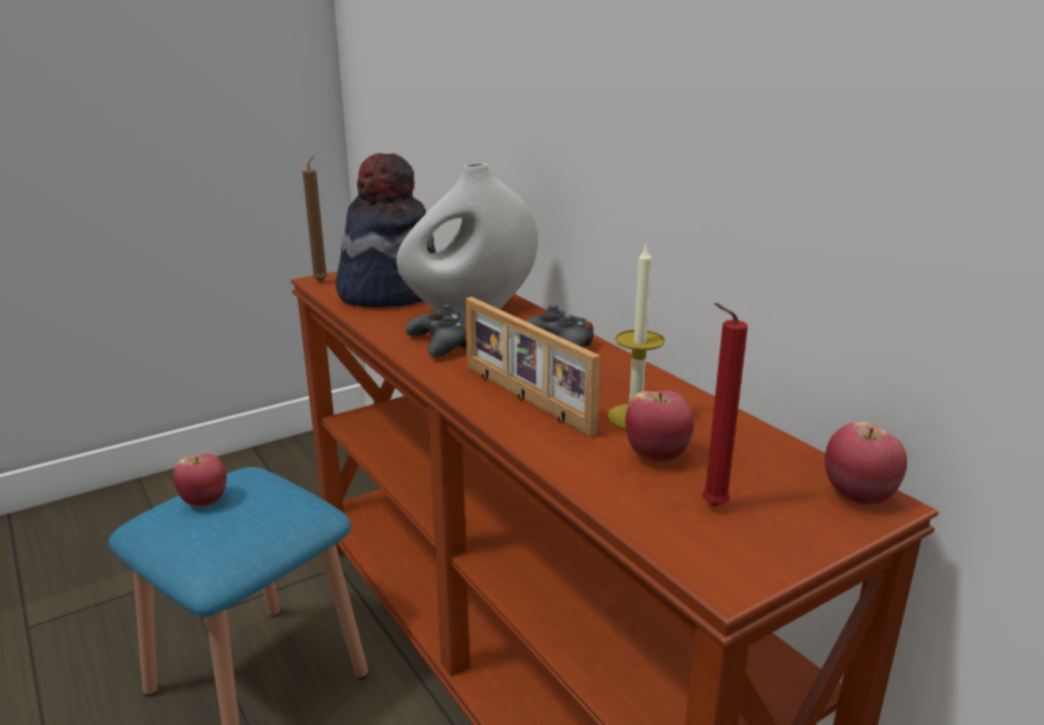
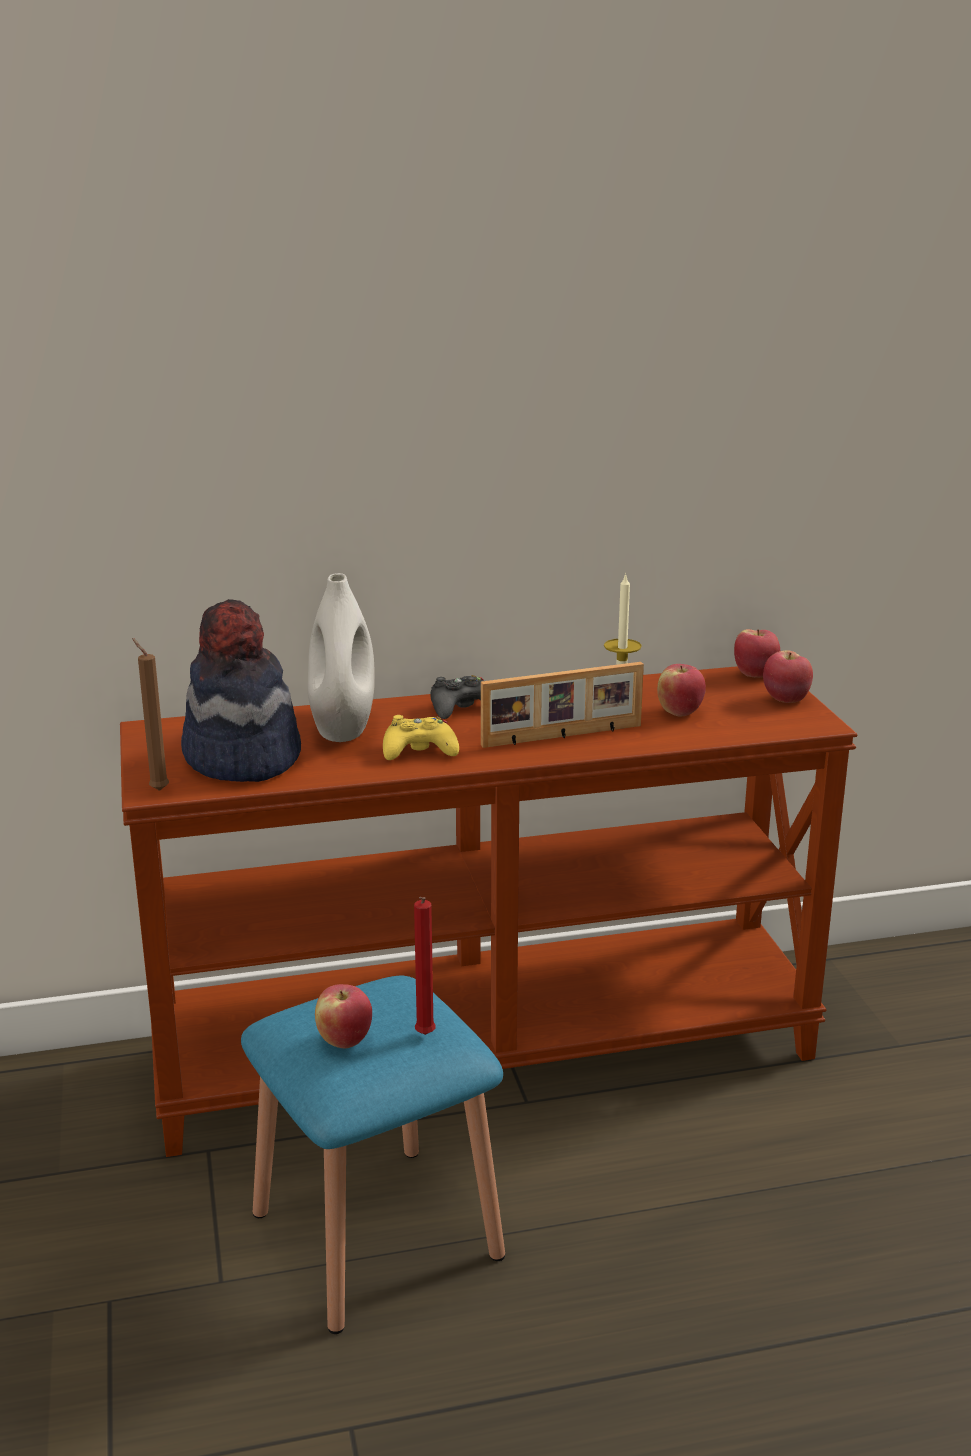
camera: 70 degrees left, 0 degrees up
(443, 343) = (419, 750): black game controller -> yellow game controller
(710, 506) = (749, 711): red candle -> red candle (424, 1036)
(791, 533) = (785, 699): none -> apple

